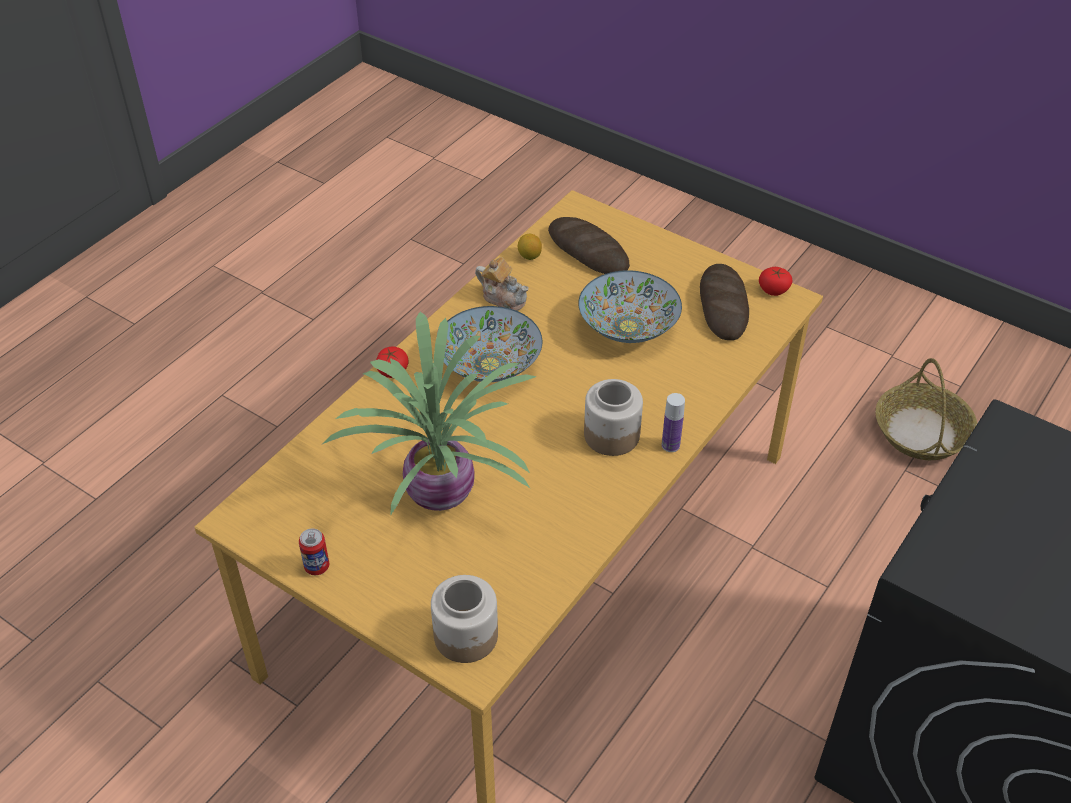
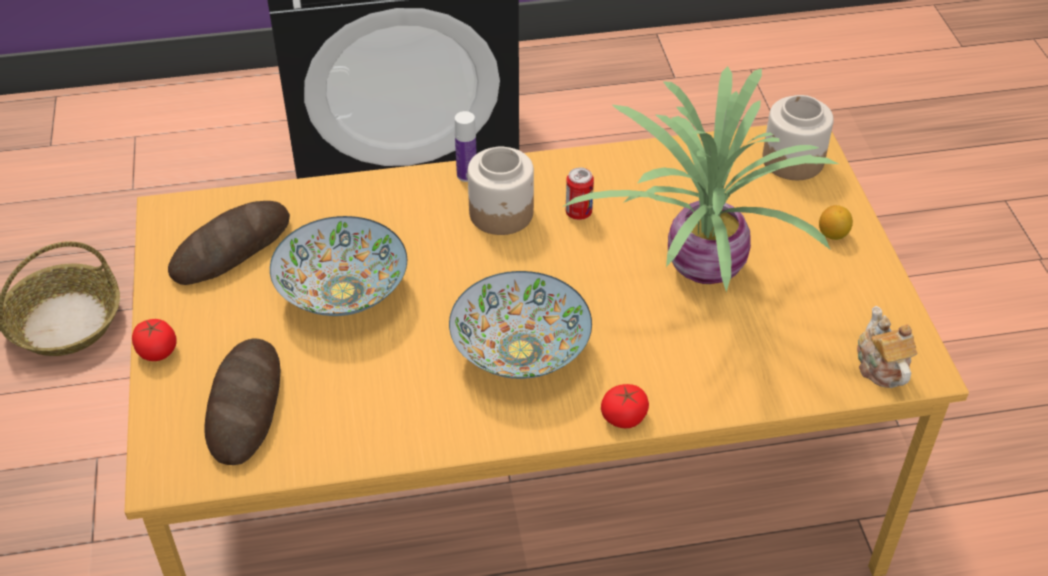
camera: 135 degrees left, 0 degrees up
(317, 566) = (873, 279): can -> can (578, 213)
(503, 298) = (409, 417): teapot -> teapot (880, 366)
(529, 256) = (310, 449): lemon -> lemon (833, 234)
(773, 289) = (164, 230): tomato -> tomato (157, 350)

